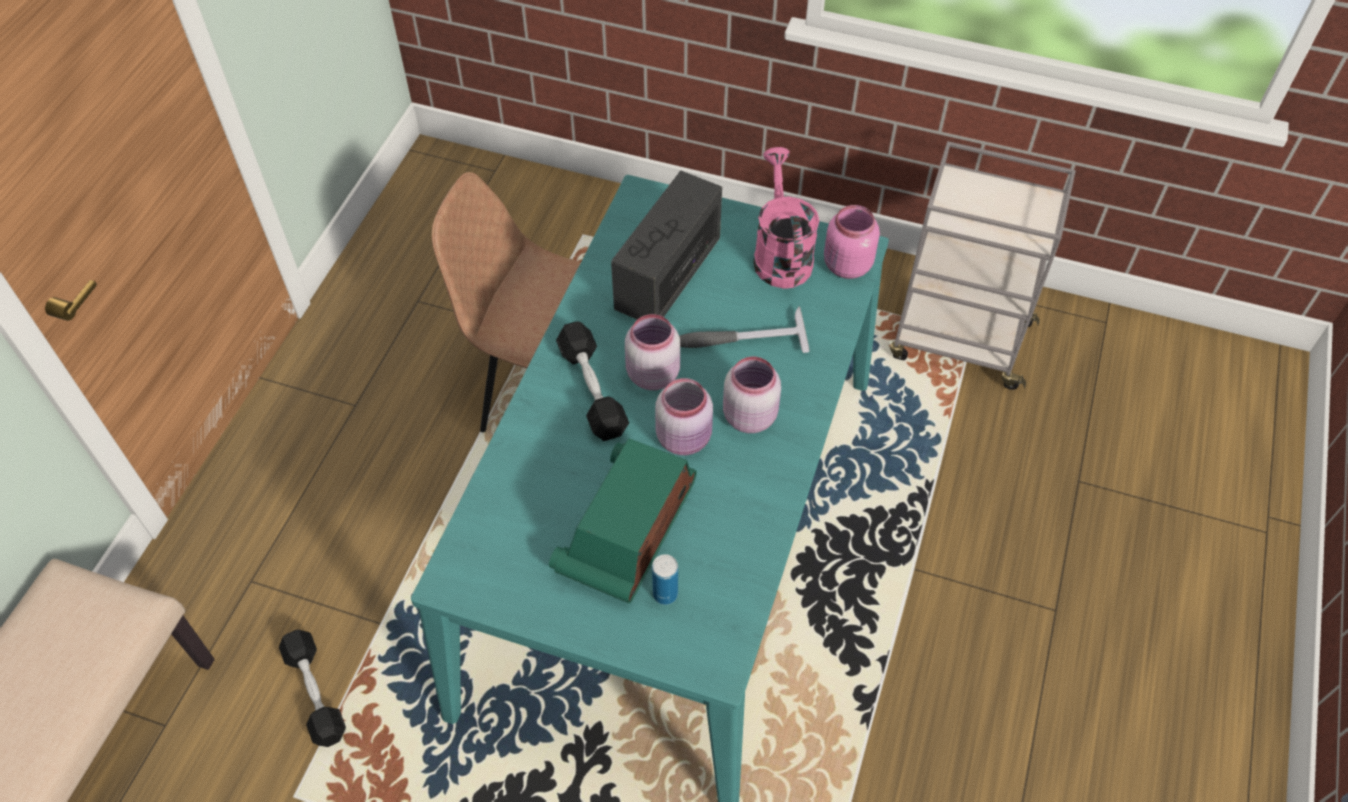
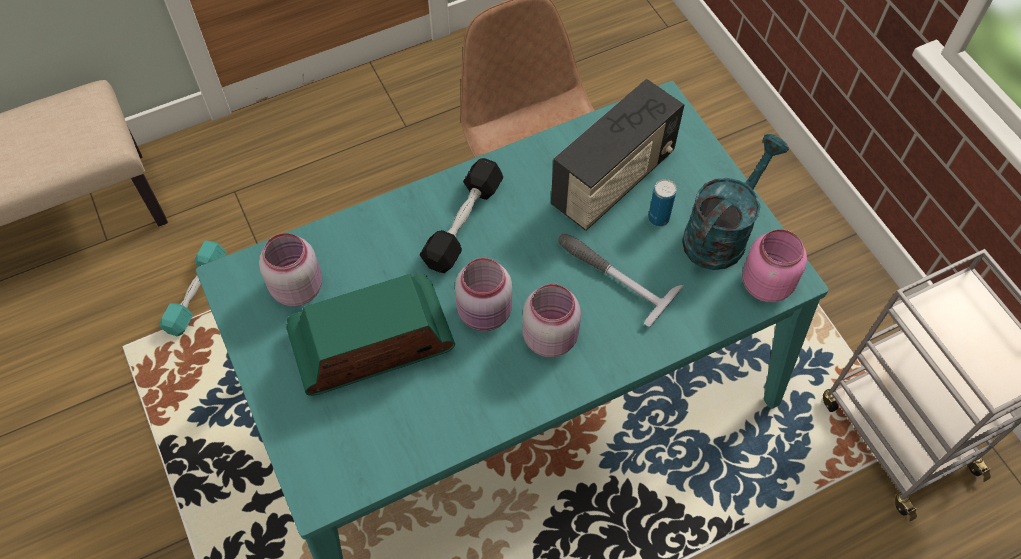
camera: 45 degrees right, 5 degrees up
(315, 692) = (197, 293): black dumbbell -> turquoise dumbbell
(651, 374) = (517, 246): pink jar -> pink jar (297, 287)
(665, 594) = (344, 412): can -> can (658, 218)
(667, 275) = (613, 181): radio -> radio turned 150 degrees clockwise
(780, 254) = (721, 232): pink watering can -> turquoise watering can

